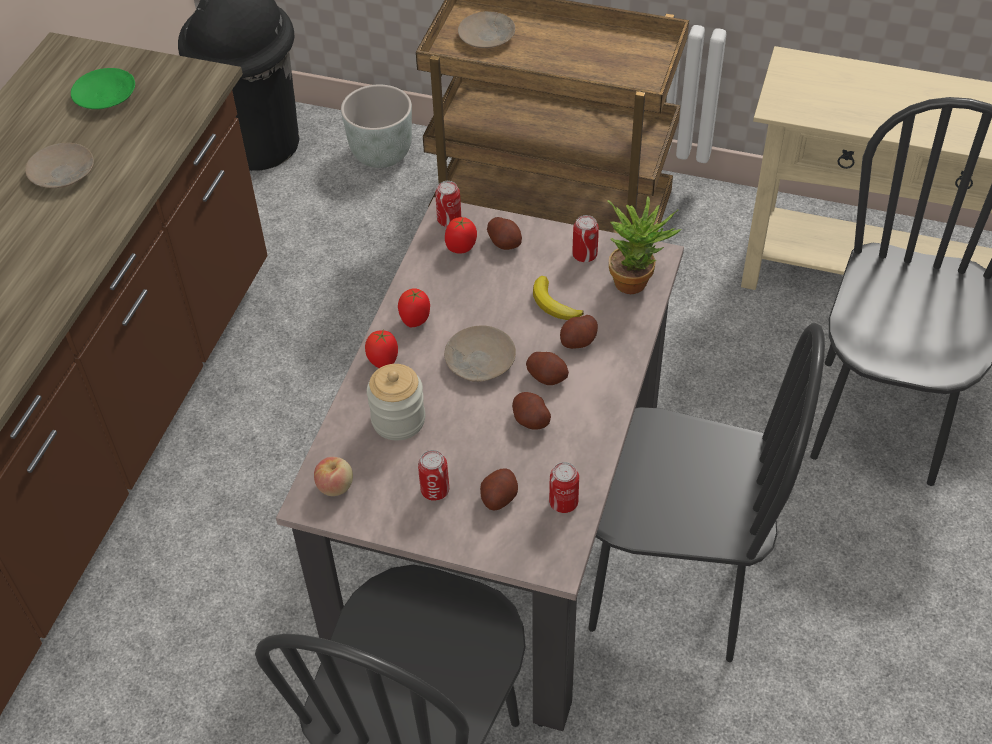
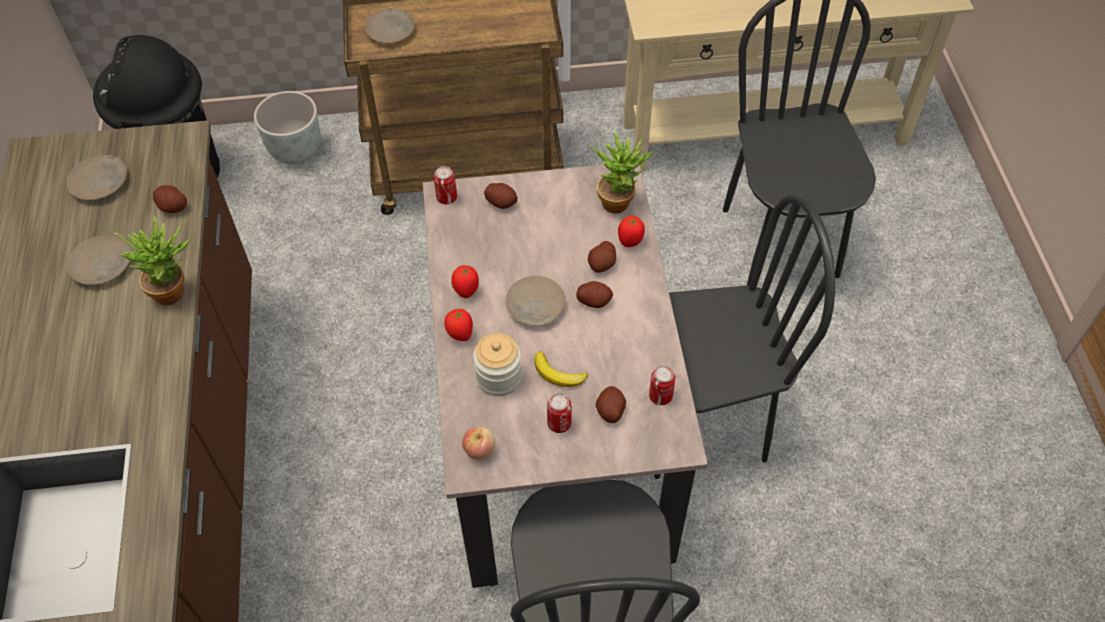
camera: 25 degrees left, 5 degrees up
(106, 96) = (100, 182): green plate -> beige plate
(114, 216) = (175, 289): none -> potted plant
(461, 248) = (469, 218): tomato -> tomato (630, 241)
(530, 420) = (600, 340): potato -> potato (173, 207)
(554, 304) = (567, 240): banana -> banana (558, 374)
(584, 255) = (569, 192): can -> none

